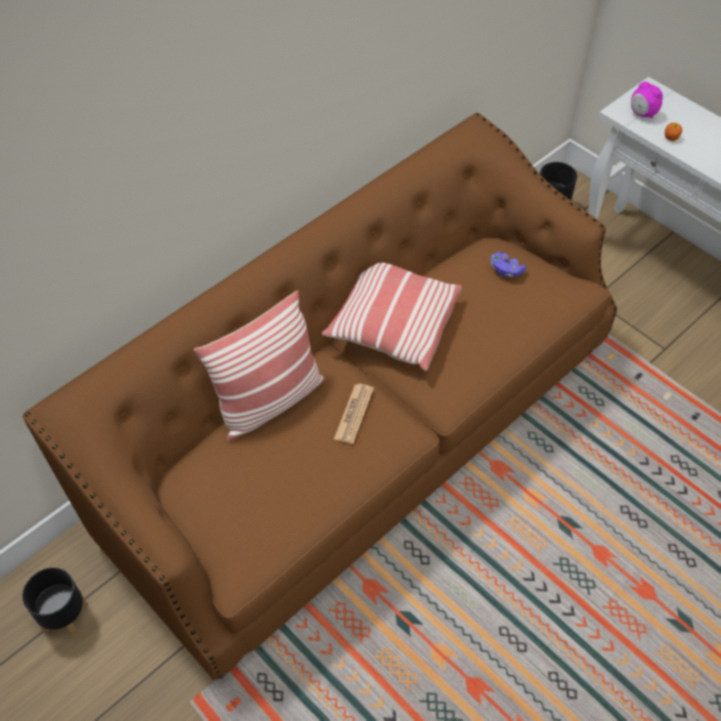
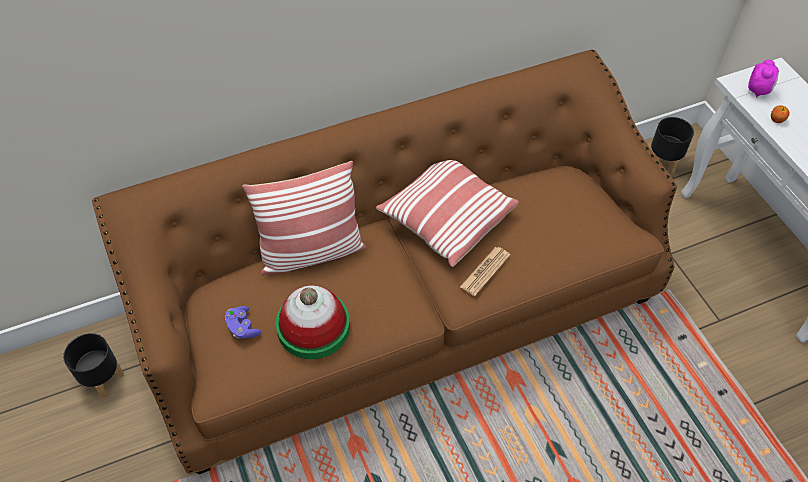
camera: 20 degrees right, 0 degrees up
(309, 477) = (313, 326): none -> hat
(354, 414) = (376, 285): newspaper -> newspaper (485, 271)
(505, 270) = (570, 200): purple game controller -> purple game controller (243, 327)
(642, 114) = (758, 90): alarm clock -> alarm clock turned 135 degrees counterclockwise

